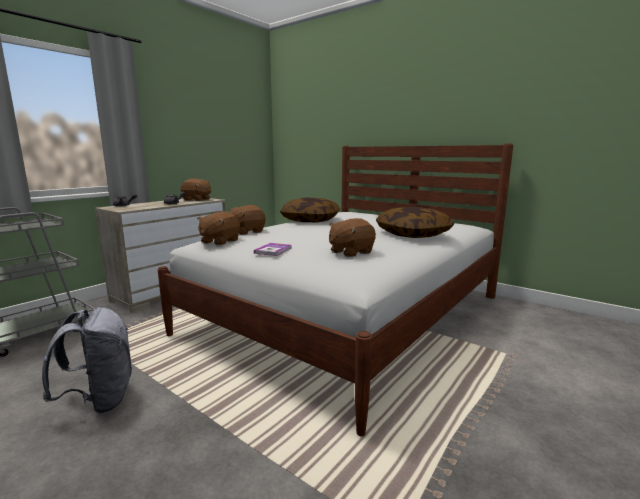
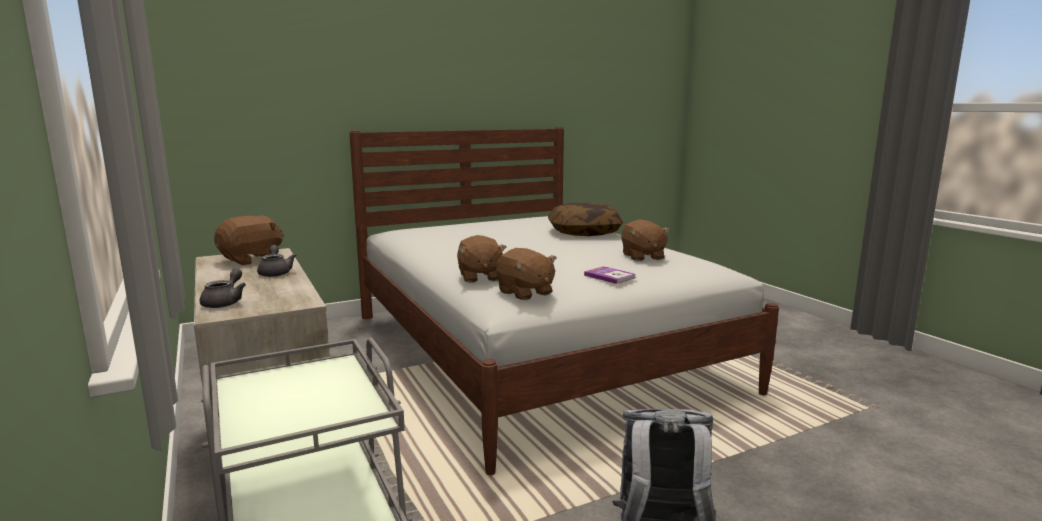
camera: 65 degrees left, 0 degrees up
(311, 220) = (447, 247): pillow -> none

